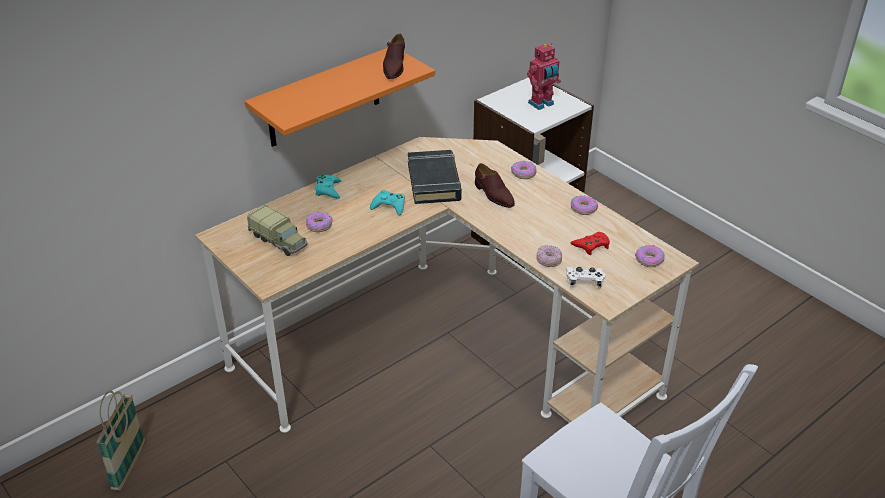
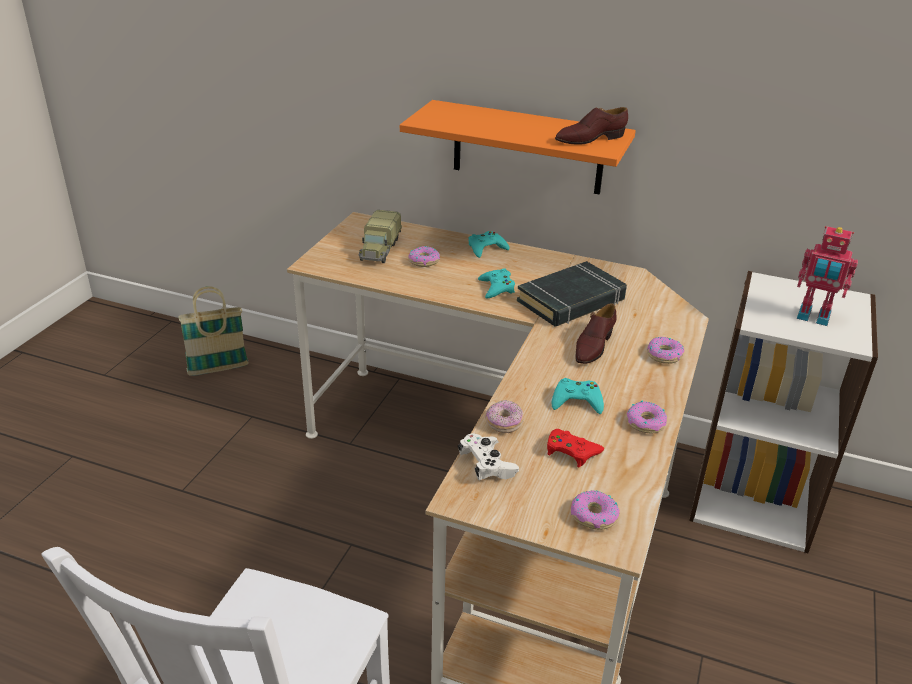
camera: 60 degrees right, 5 degrees down
(546, 224) = (577, 401): none -> turquoise game controller

